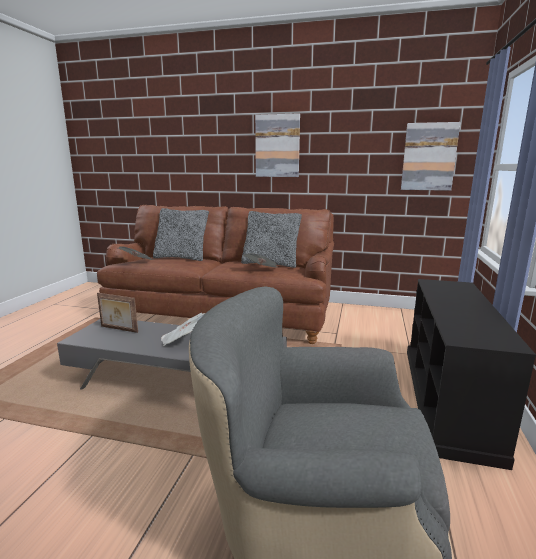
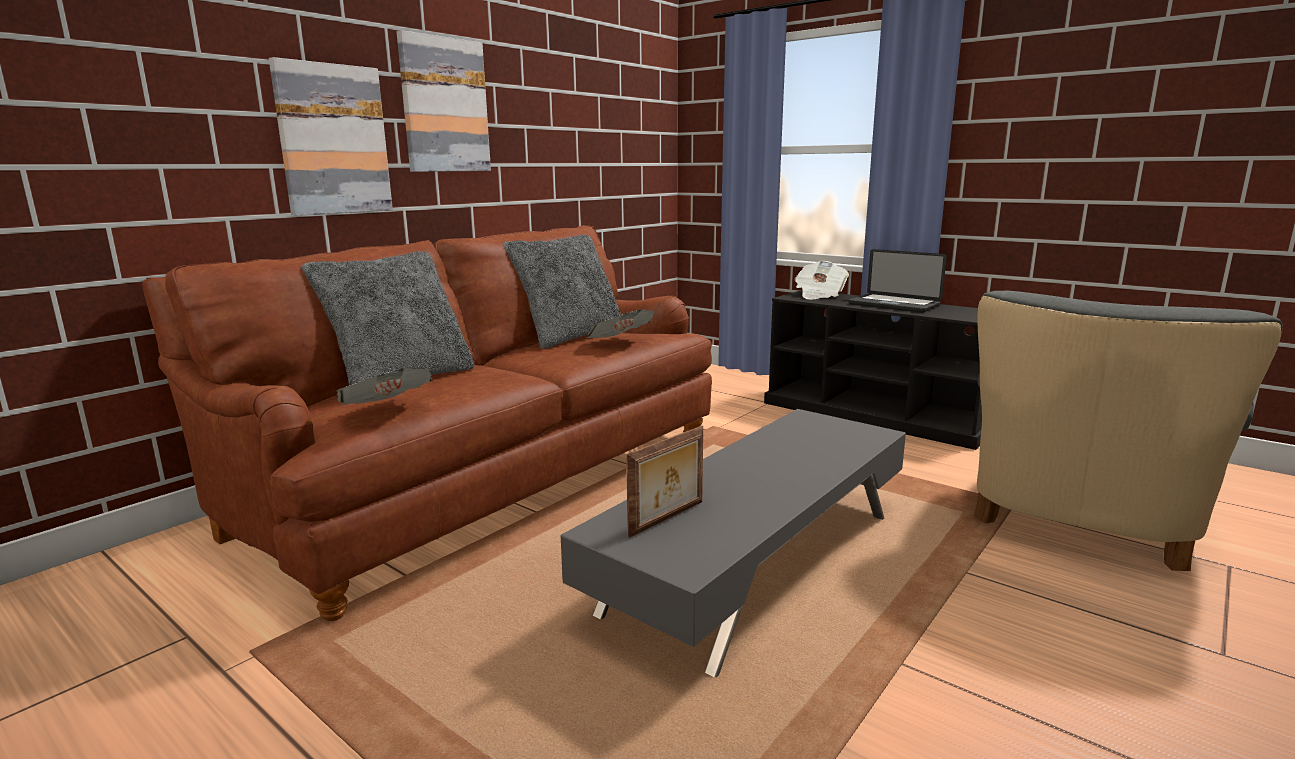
camera: 65 degrees left, 0 degrees up
(183, 340) = (770, 468): newspaper -> newspaper (819, 295)
(429, 157) = (639, 137): picture -> picture (333, 140)
(465, 309) = (894, 305): none -> laptop

